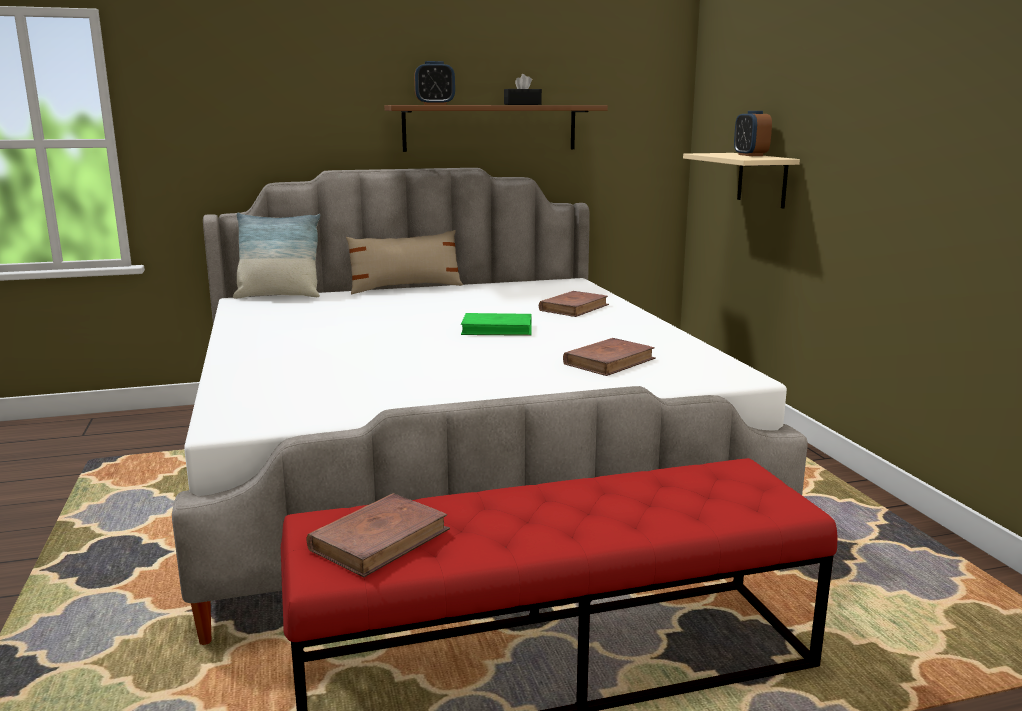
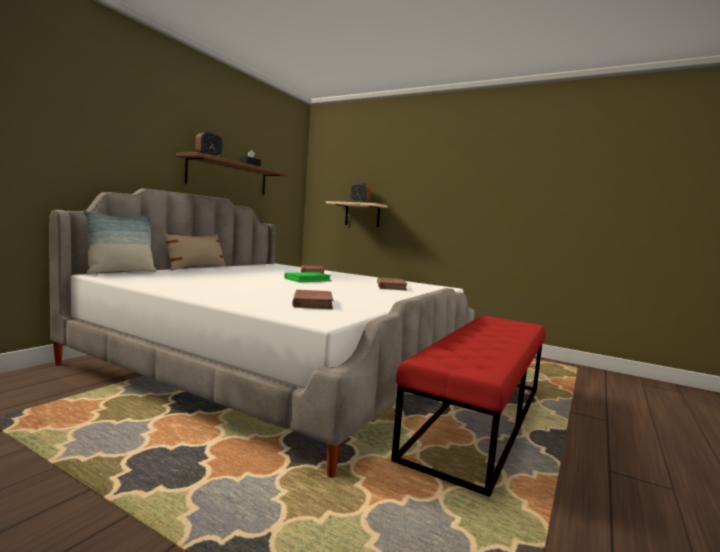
camera: 45 degrees left, 10 degrees down
(380, 539) = (468, 358): brown book -> brown book (312, 303)

